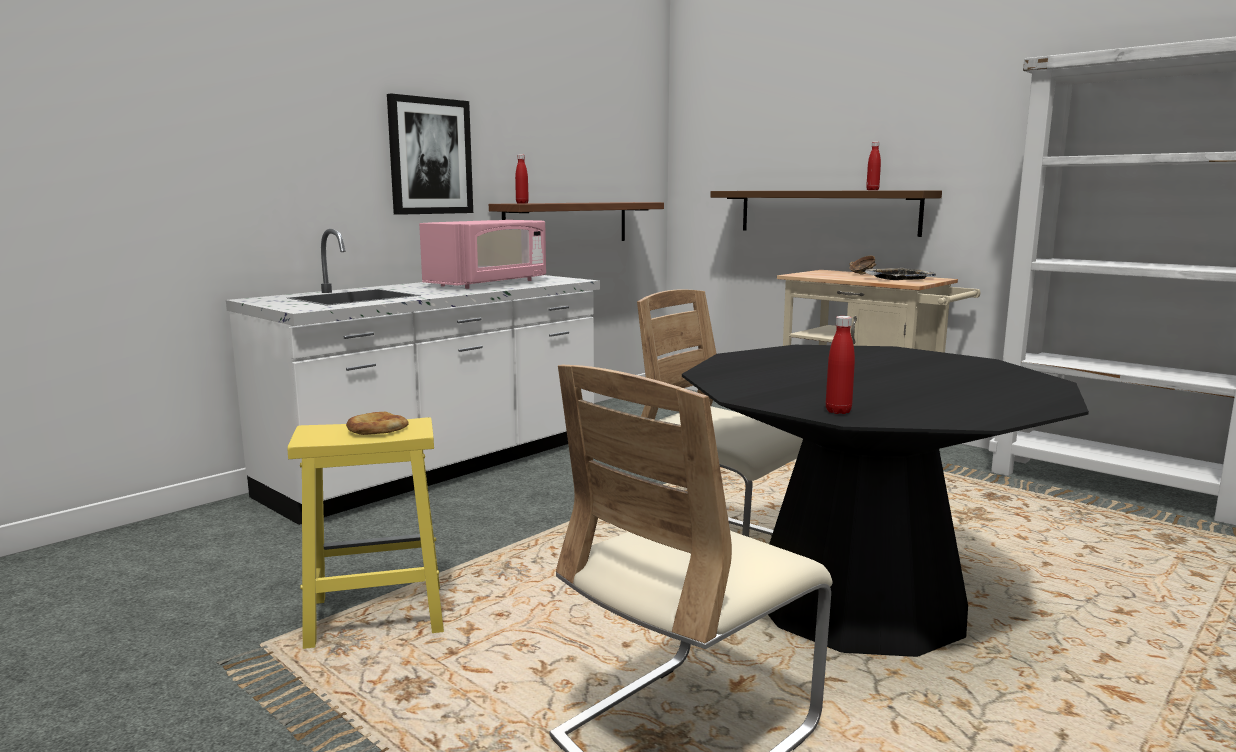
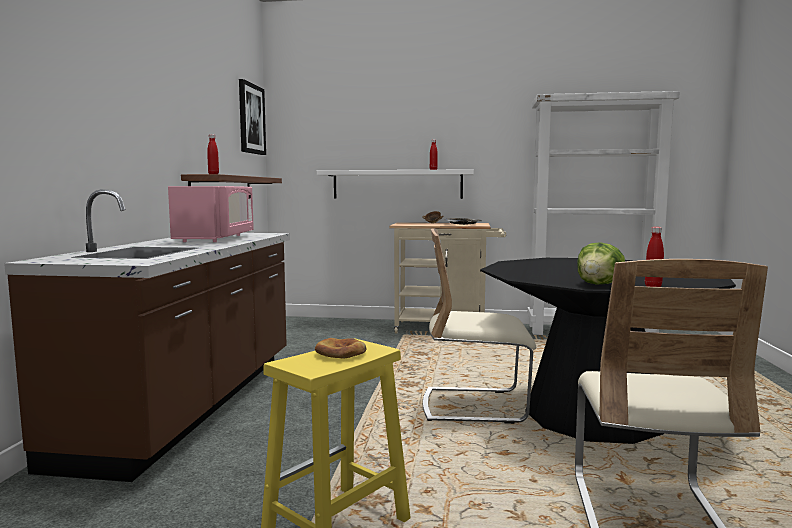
camera: 35 degrees left, 5 degrees down
(430, 156) = (146, 130): picture -> picture (251, 119)
(440, 468) = (192, 403): white counter -> brown counter
(771, 397) = (599, 284): none -> lettuce
(826, 212) = (397, 184): brown shelf -> white shelf

